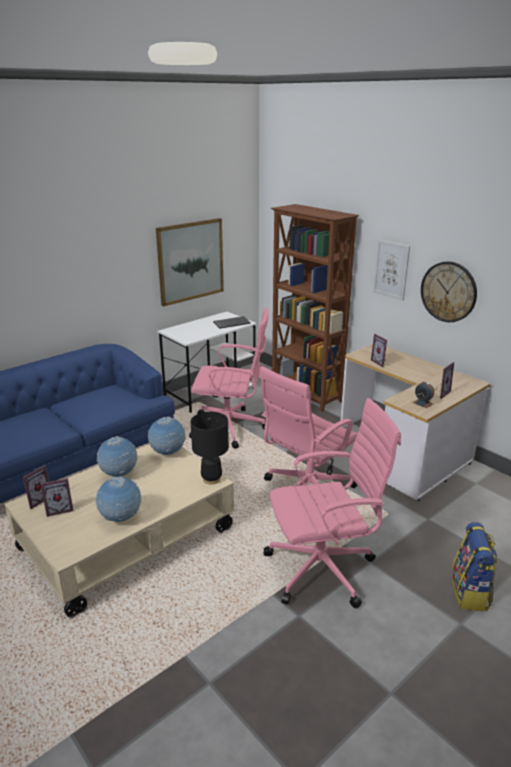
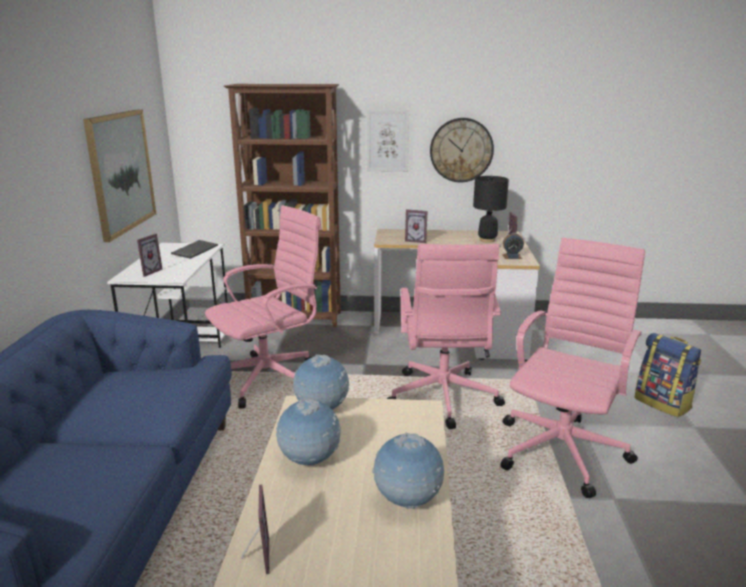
camera: 45 degrees left, 5 degrees down
(59, 509) = (311, 545): picture frame -> picture frame (148, 272)
(211, 479) = (417, 409): black table lamp -> black table lamp (487, 240)

